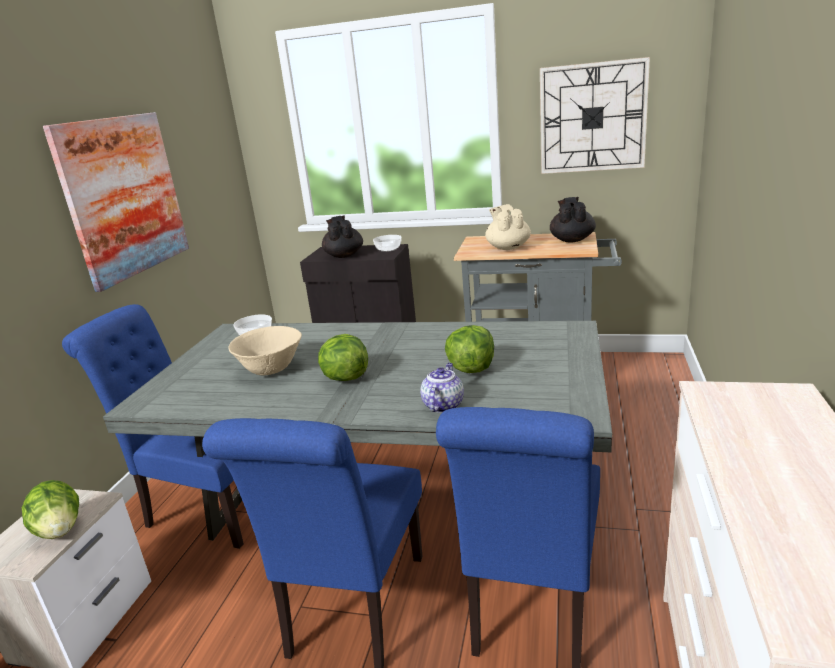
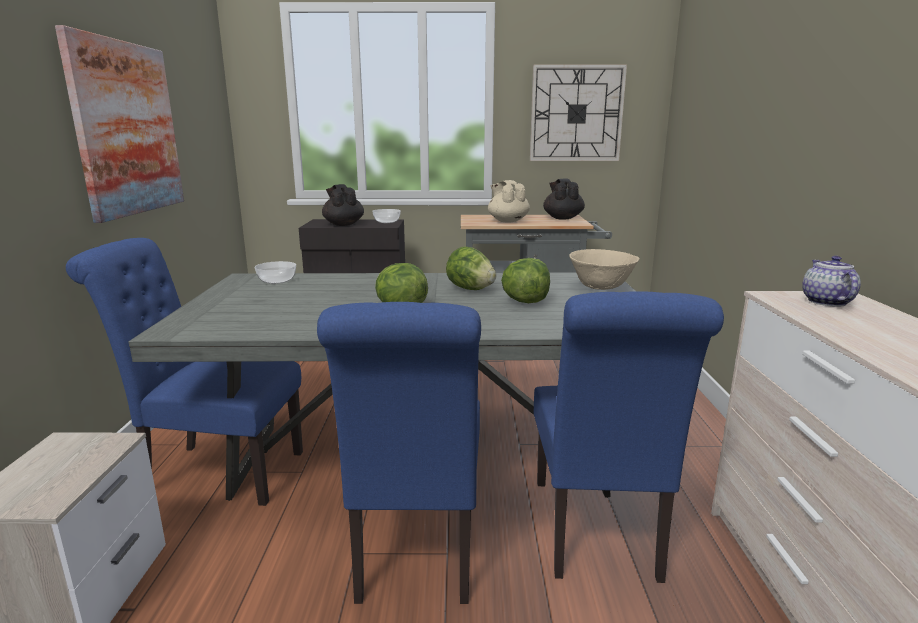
camera: 15 degrees left, 5 degrees down
(60, 530) = (76, 470): lettuce -> lettuce (470, 289)
(271, 370) = (314, 304): beige bowl -> beige bowl (601, 287)
(443, 405) = (517, 325): teapot -> teapot (825, 301)

